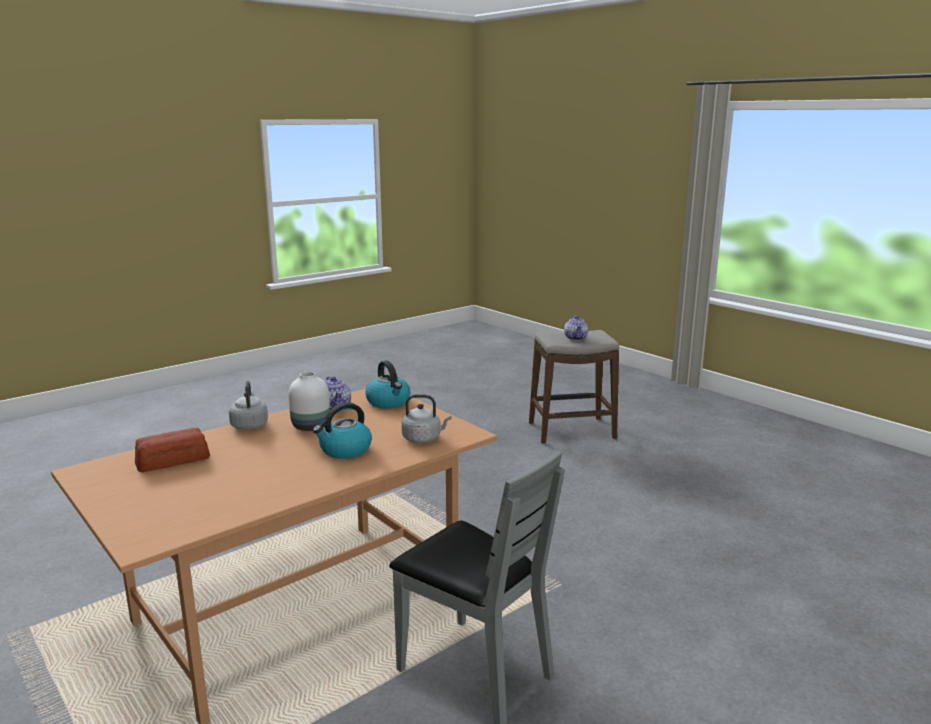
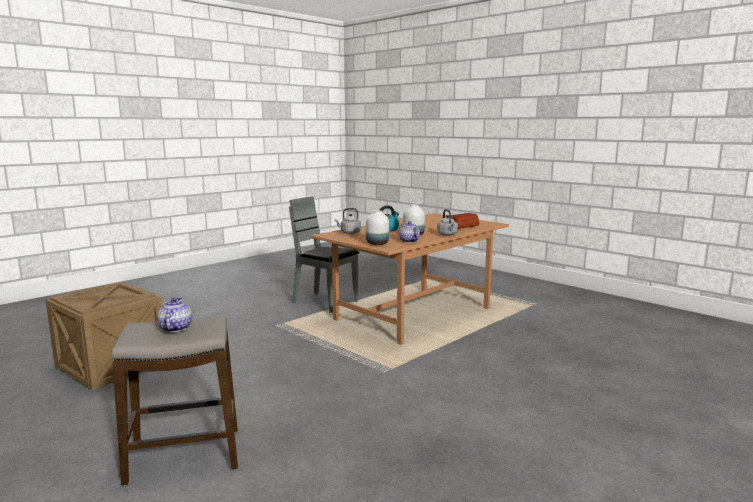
camera: 175 degrees right, 5 degrees down
(389, 402) = (377, 243): kettle -> white vase
(735, 510) = (112, 367): none -> crate

